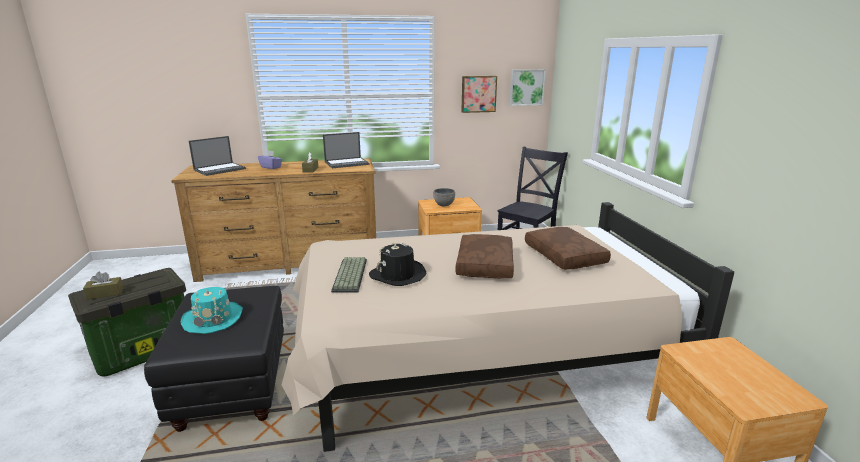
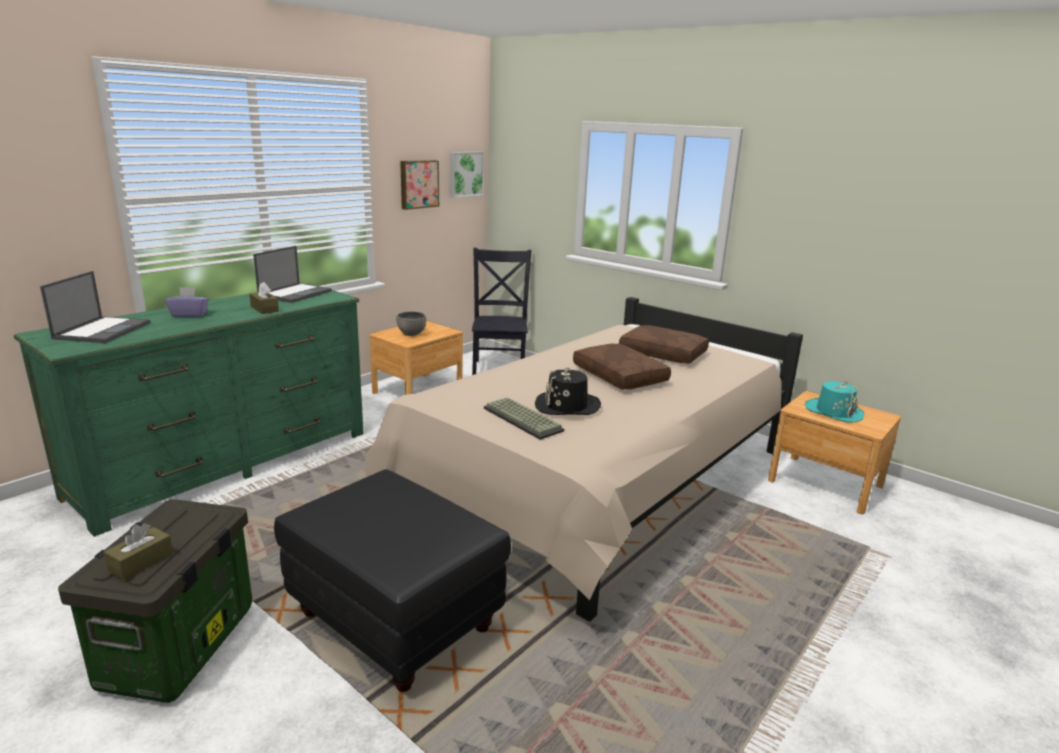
camera: 40 degrees left, 0 degrees up
(213, 318) = (388, 525): turquoise hat -> turquoise hat (833, 412)
(290, 263) = (227, 463): brown dresser -> green dresser

